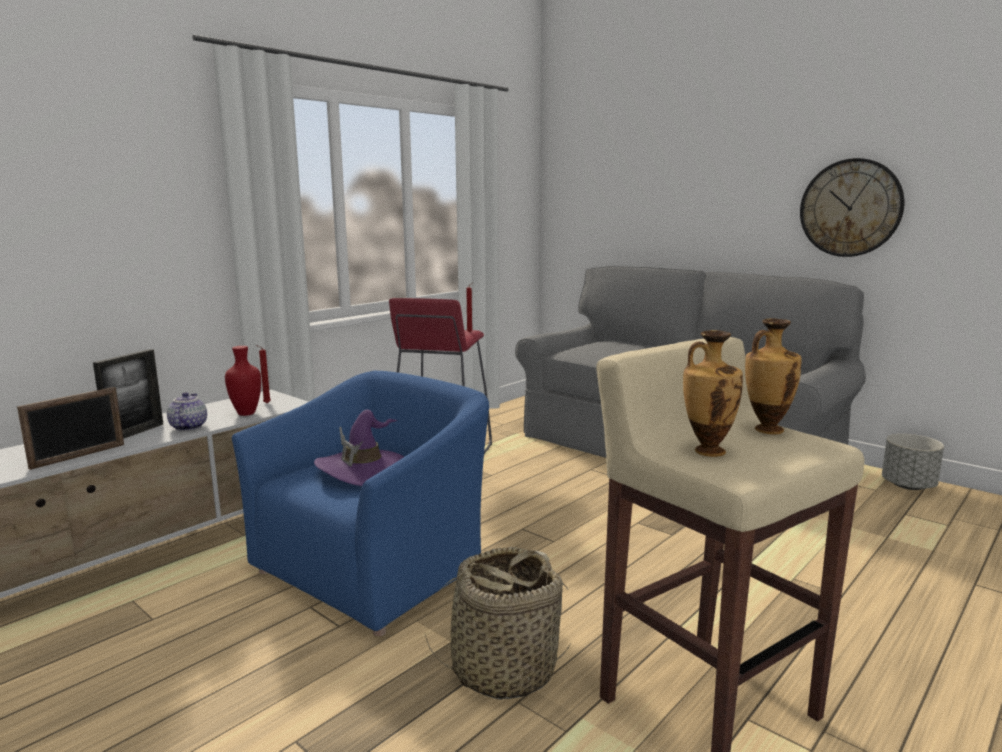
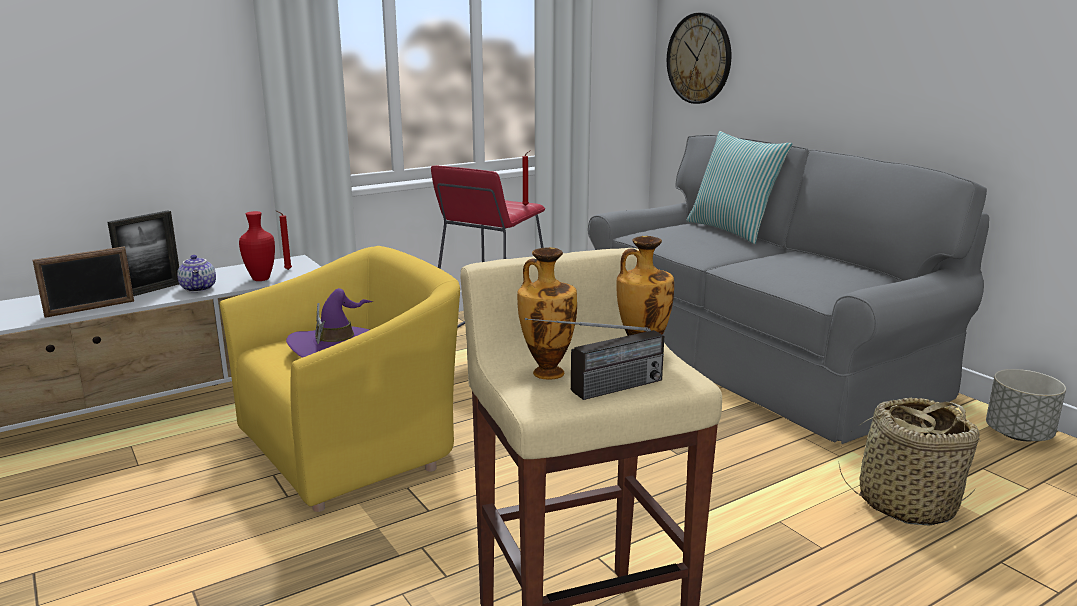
camera: 15 degrees right, 5 degrees up
(187, 427) = (199, 288): teapot -> teapot turned 150 degrees clockwise
(375, 568) = (353, 446): blue armchair -> yellow armchair
(503, 669) = (408, 562): basket -> basket (906, 504)
(640, 344) = (732, 230): none -> pillow
(773, 462) = (596, 392): none -> radio
(850, 208) = (988, 78): wall clock -> wall clock (699, 58)

